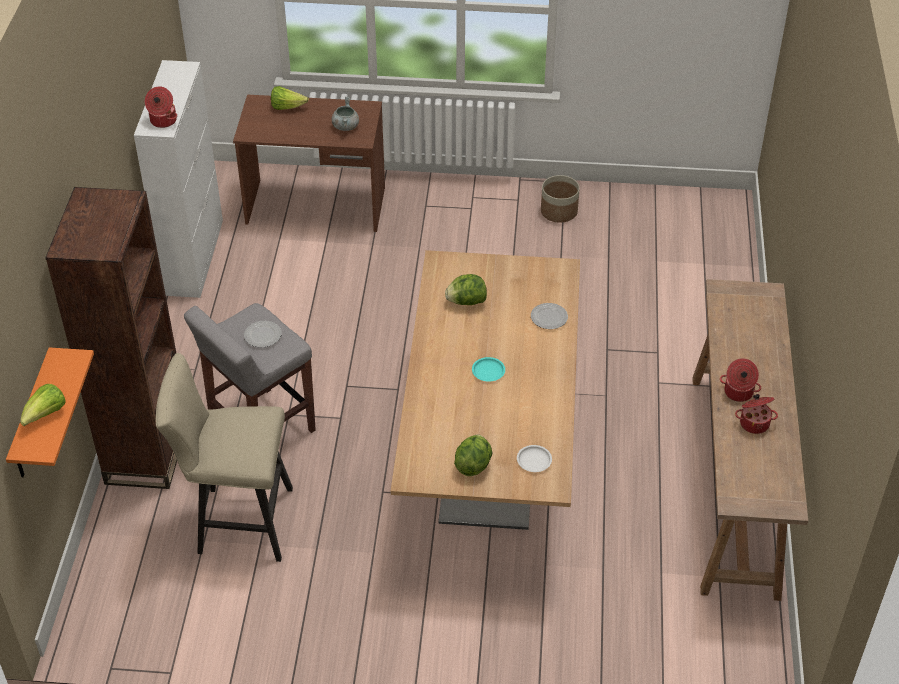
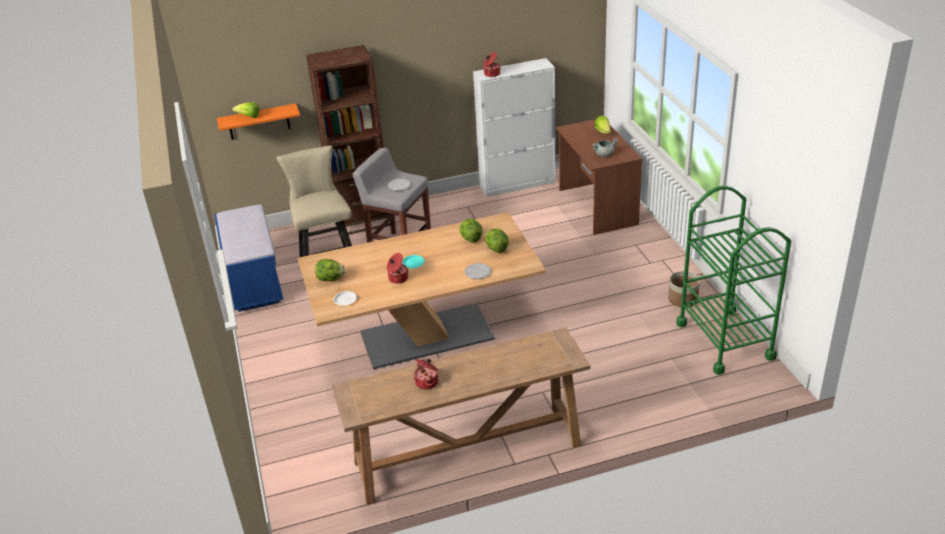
camera: 70 degrees right, 10 degrees down
(218, 627) = (254, 282): none -> blue bench
(506, 286) = (496, 249): none -> lettuce
(649, 210) = (724, 340): none -> green cart
(738, 392) = (454, 368): cooking pot -> cooking pot (397, 278)

